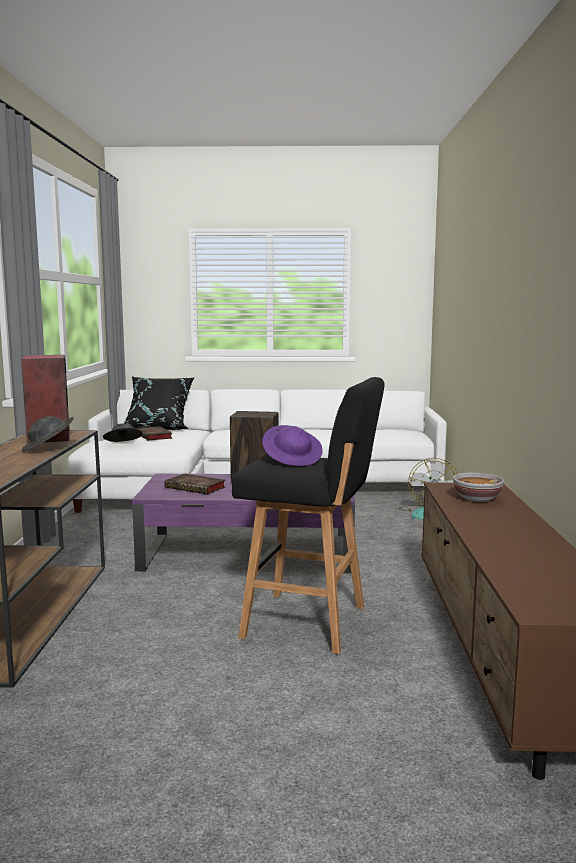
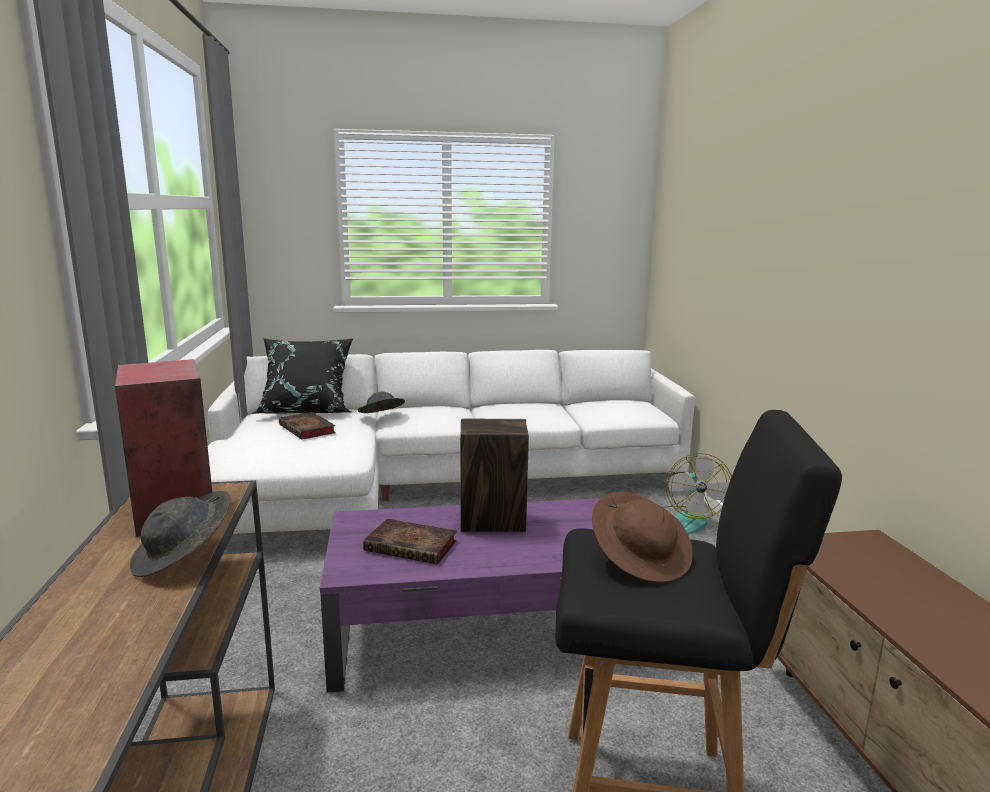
camera: 10 degrees left, 5 degrees up
(122, 444) = (267, 450): grey hat -> grey hat (381, 417)
(292, 460) = (641, 559): purple hat -> brown hat
(476, 498) = (886, 578): bowl -> none

